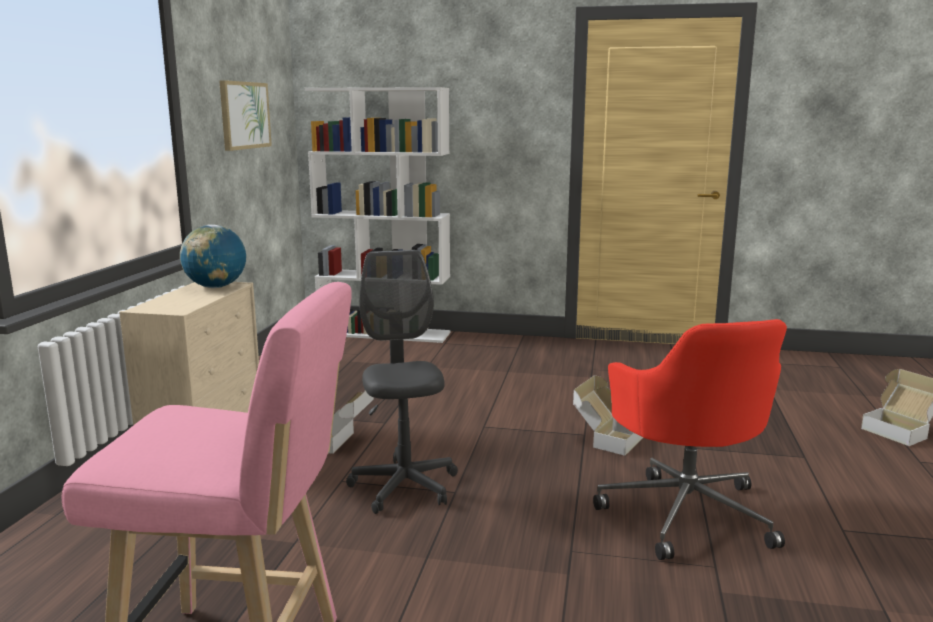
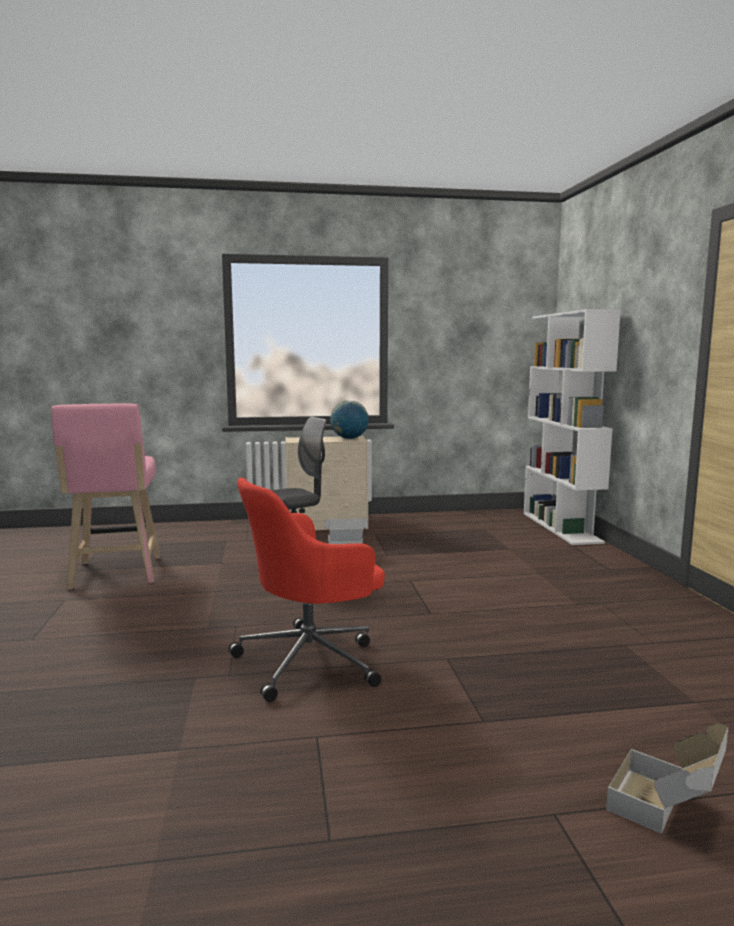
camera: 70 degrees right, 5 degrees down
(244, 115) = (469, 337): picture -> none
(606, 439) = (429, 622): cardboard box -> none

